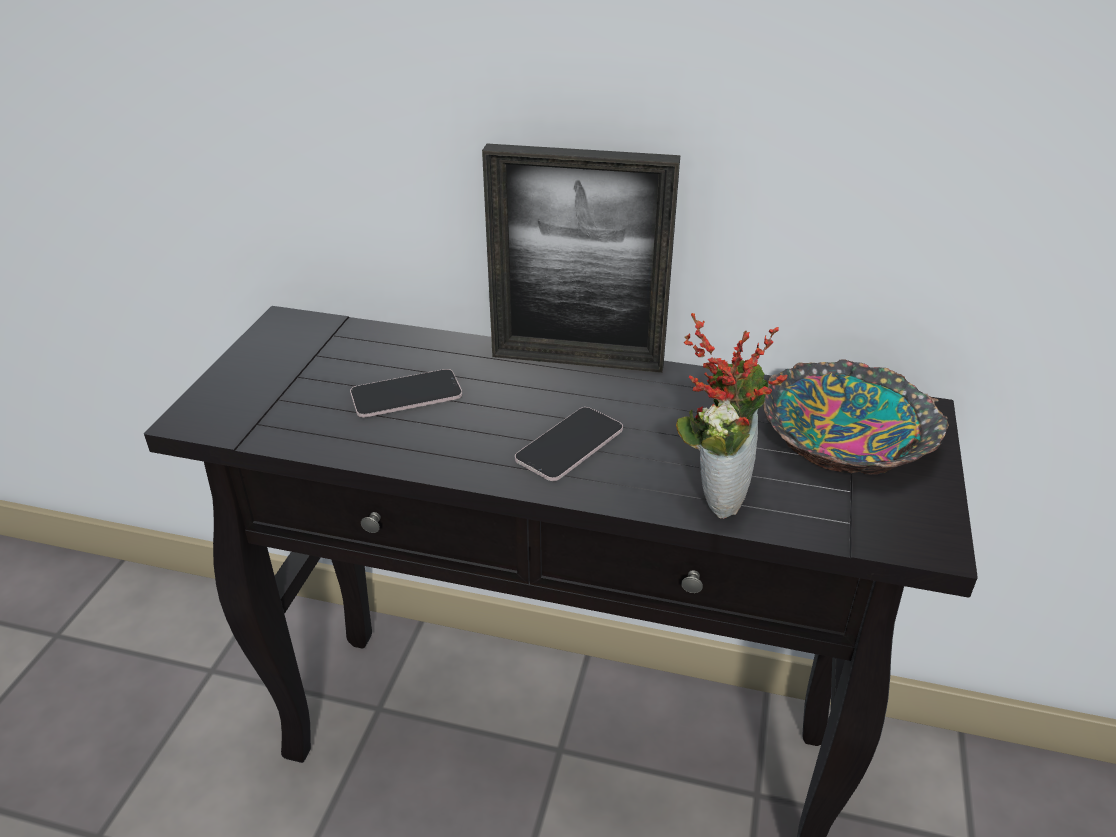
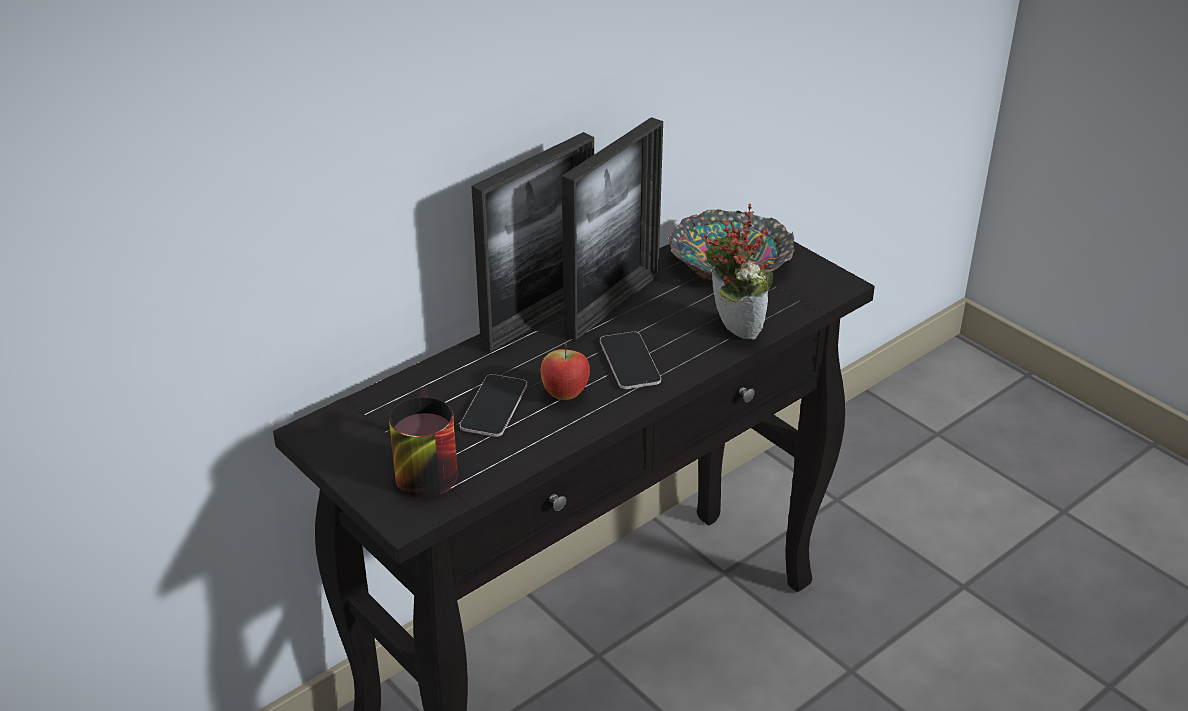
camera: 55 degrees left, 0 degrees up
(273, 395) = (420, 468): none -> mug
(468, 427) = (565, 394): none -> apple
(657, 392) = (612, 304): none -> picture frame

